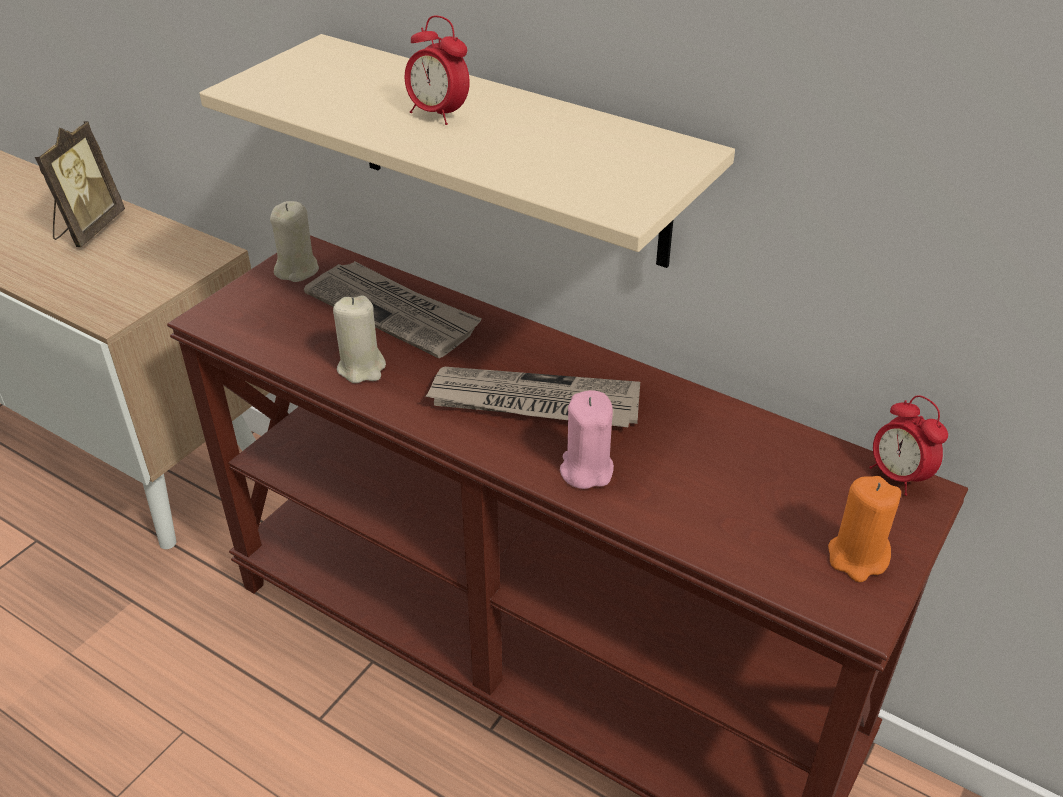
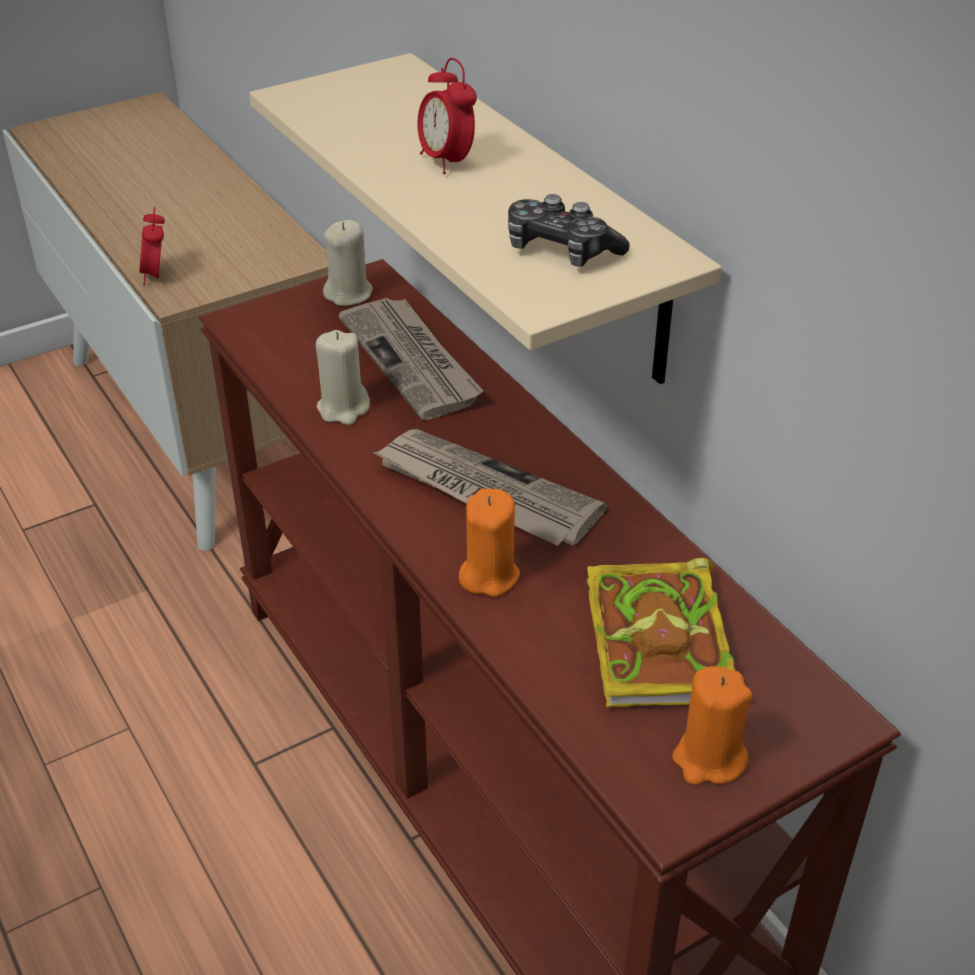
camera: 25 degrees right, 0 degrees up
(88, 229) = (208, 206): picture frame -> none
(586, 470) = (489, 575): pink candle -> orange candle
(601, 164) = (560, 250): none -> game controller
(759, 480) = (662, 644): none -> book
(897, 477) = (823, 693): alarm clock -> alarm clock (156, 276)

